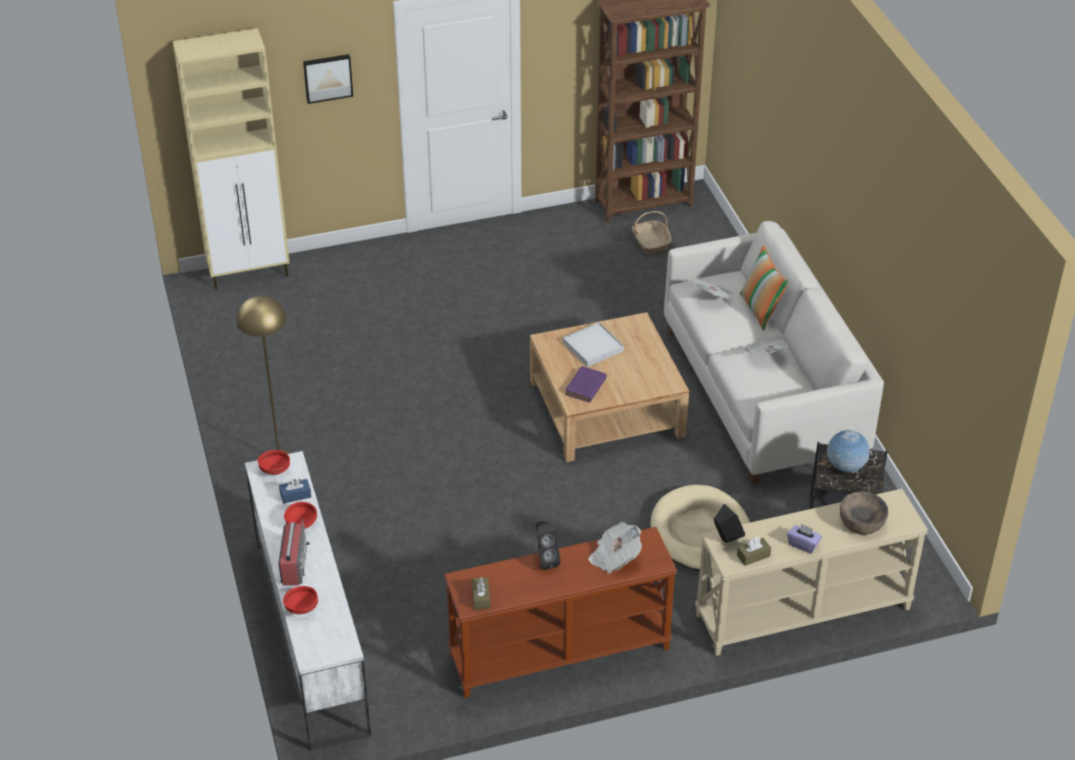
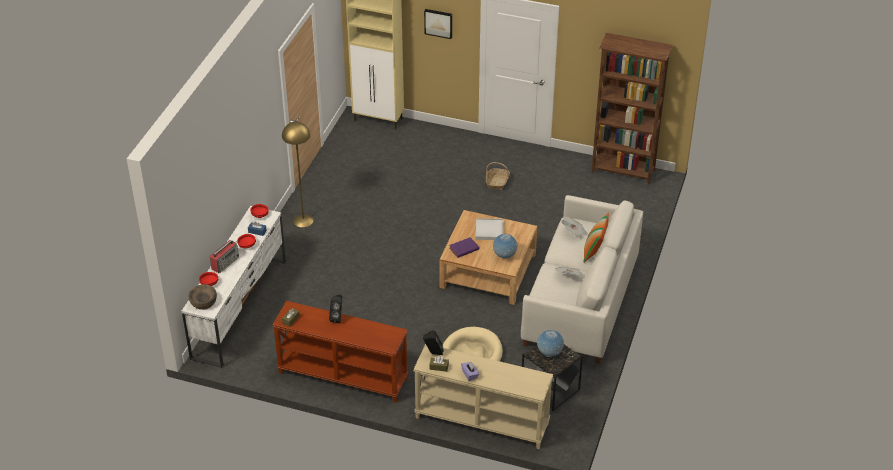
camera: 35 degrees right, 0 degrees up
(614, 557) = (371, 333): newspaper -> none
(647, 371) = (504, 256): none -> globe
(650, 242) = (604, 194): basket -> basket (497, 182)
(862, 522) = (512, 379): brown bowl -> brown bowl (203, 302)

